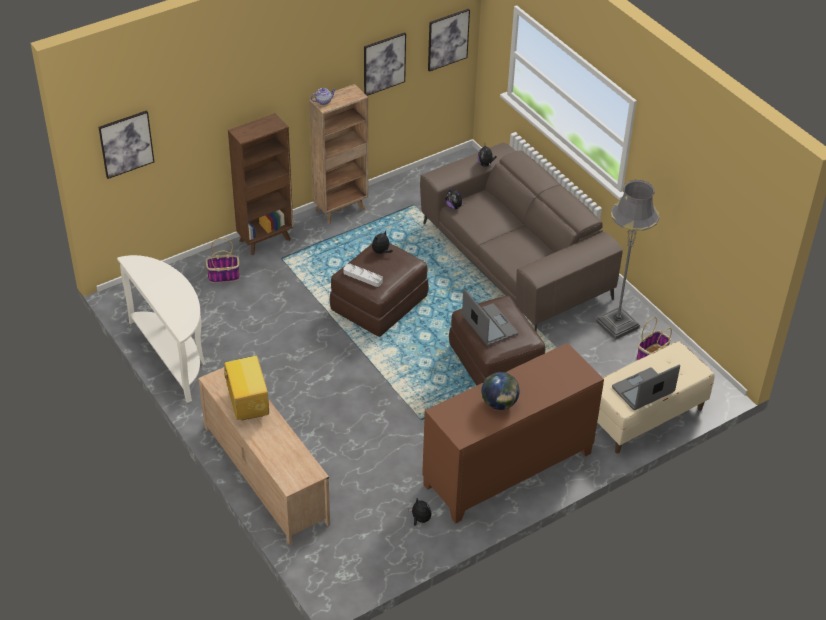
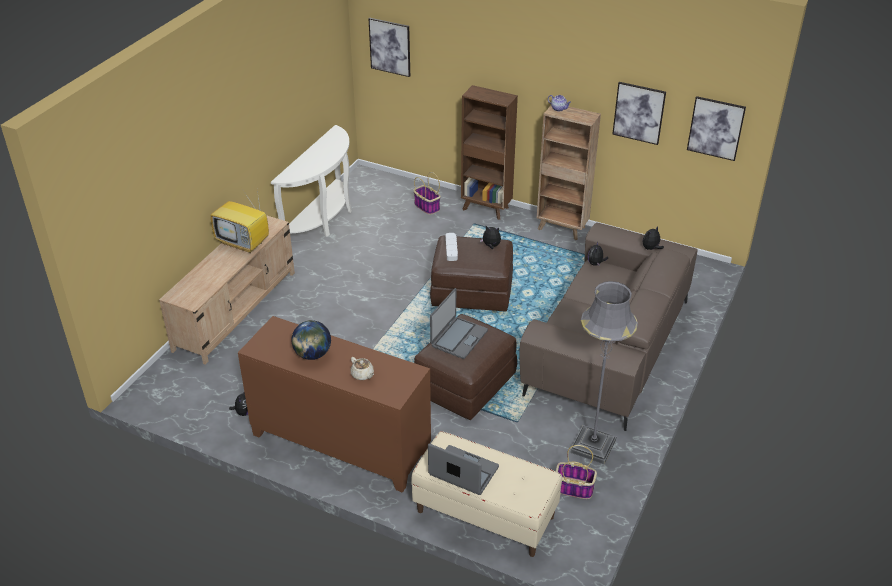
camera: 60 degrees right, 5 degrees down
(247, 404) = (244, 243): television -> television turned 75 degrees clockwise
(547, 383) = (362, 375): none -> beige teapot

